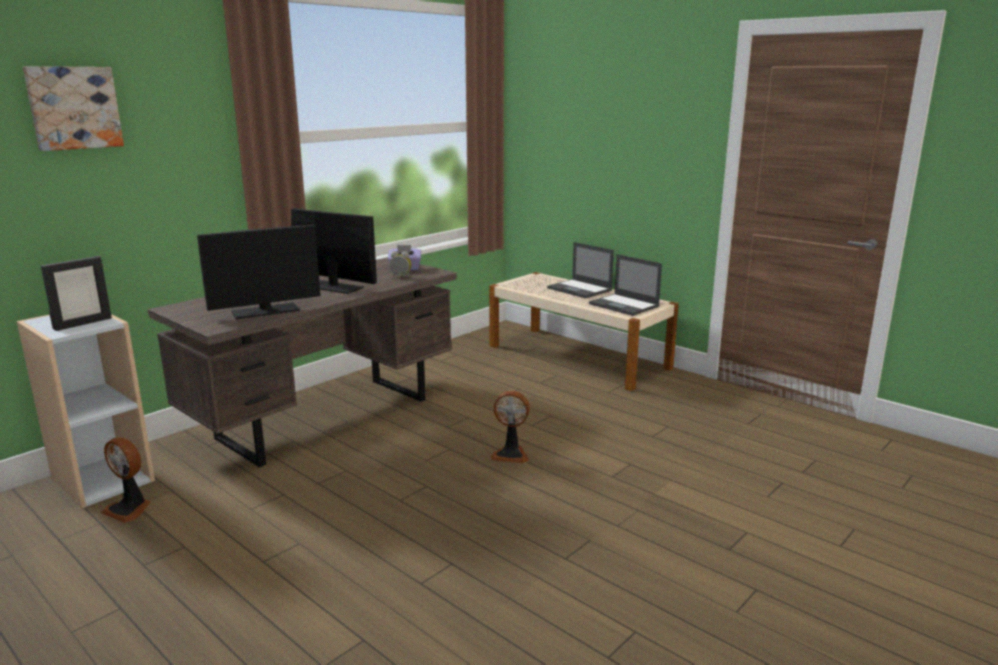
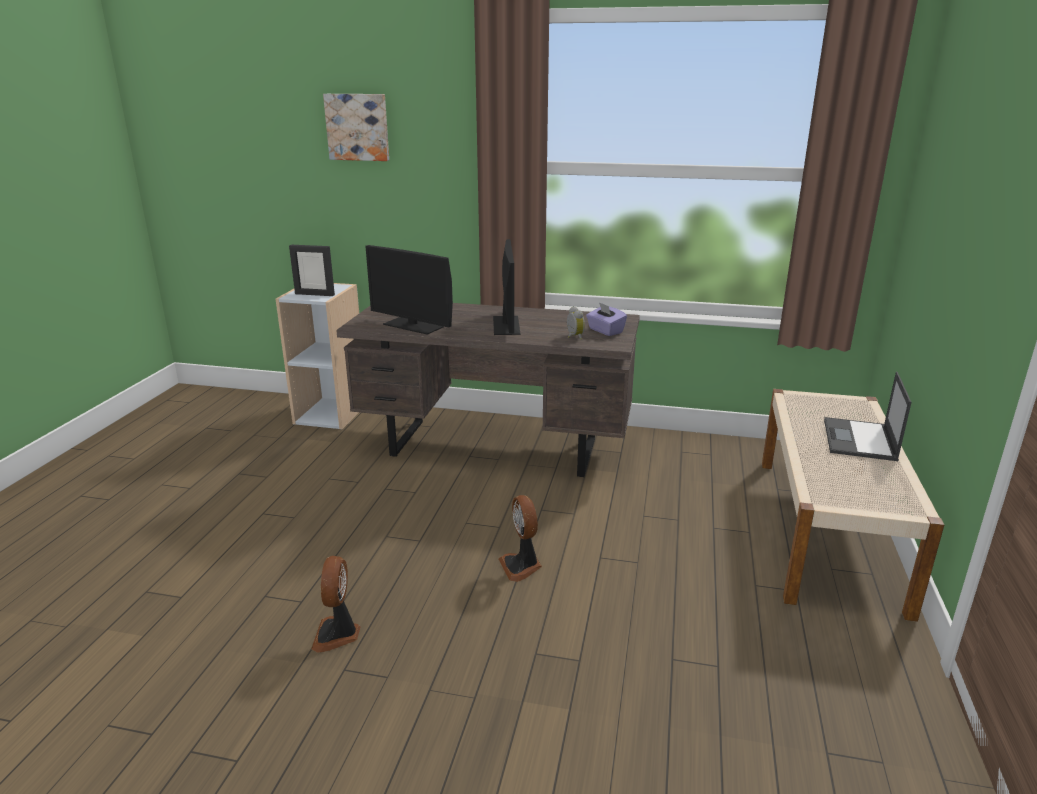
camera: 60 degrees right, 5 degrees up
(129, 509) = (301, 438): fan -> fan (337, 634)
(624, 305) = (851, 485): laptop -> none

